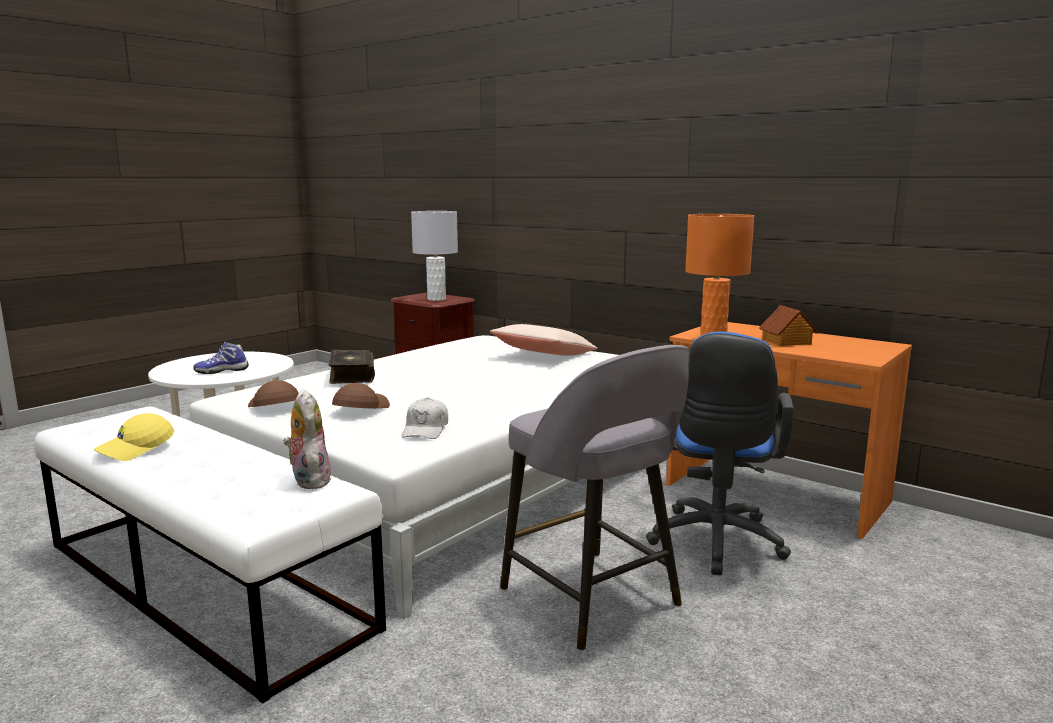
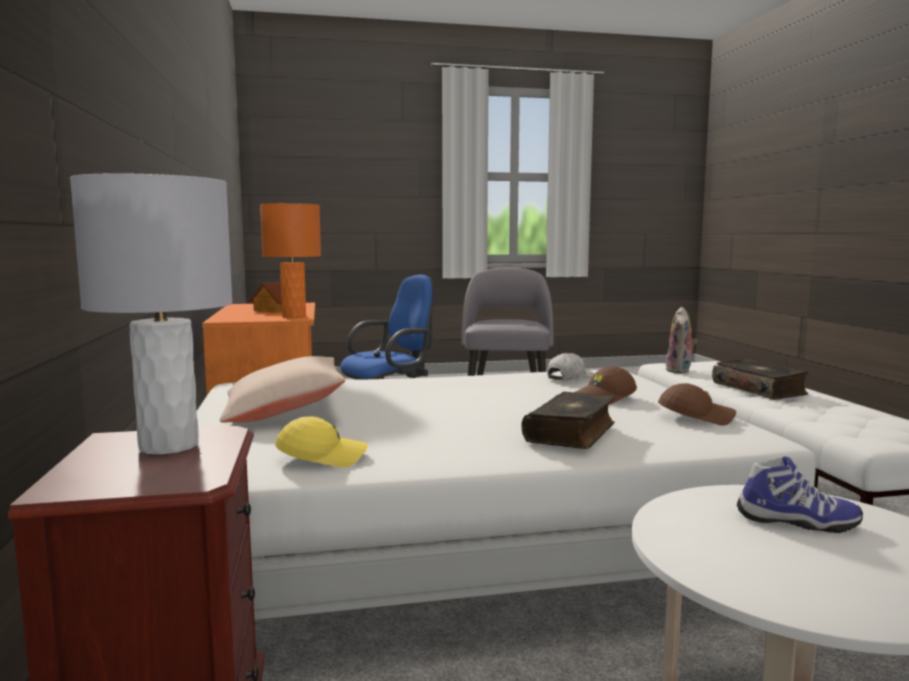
camera: 140 degrees left, 5 degrees down
(136, 449) = (830, 404): yellow cap -> yellow cap (323, 457)
(204, 459) = (759, 389): none -> book
(273, 406) = (696, 417): brown cap -> brown cap turned 90 degrees counterclockwise

